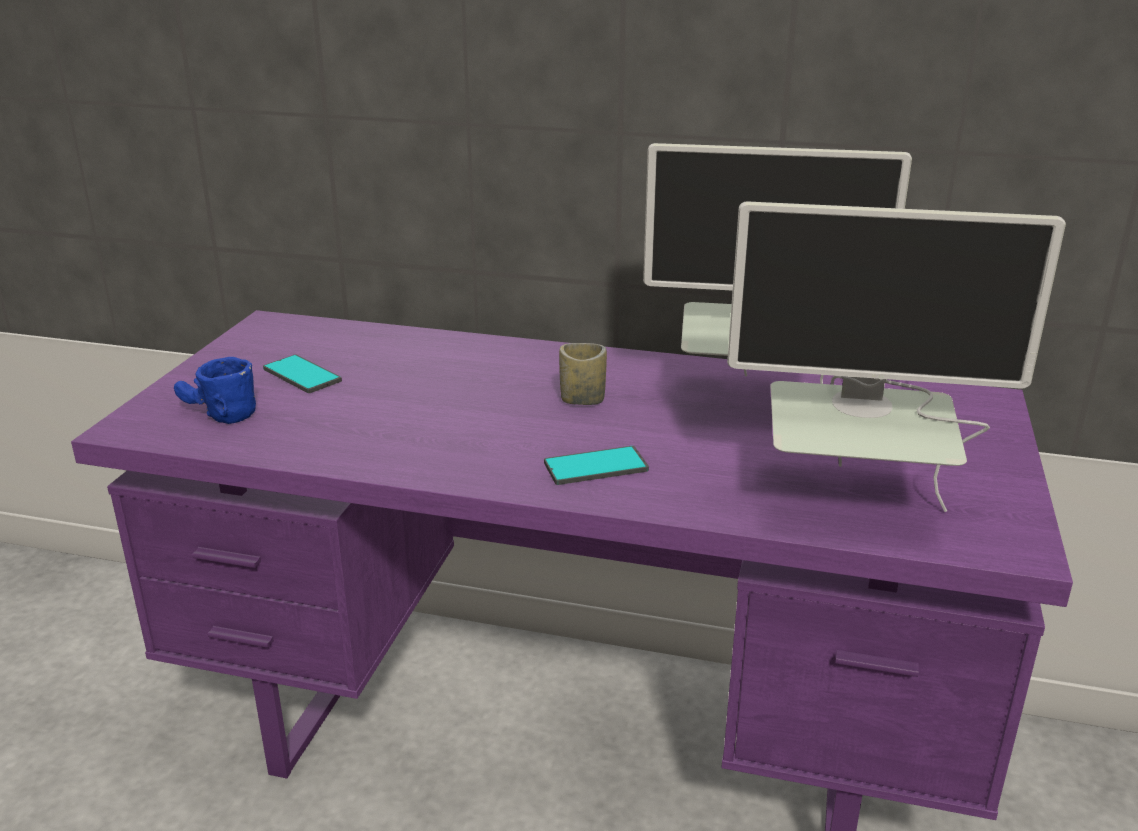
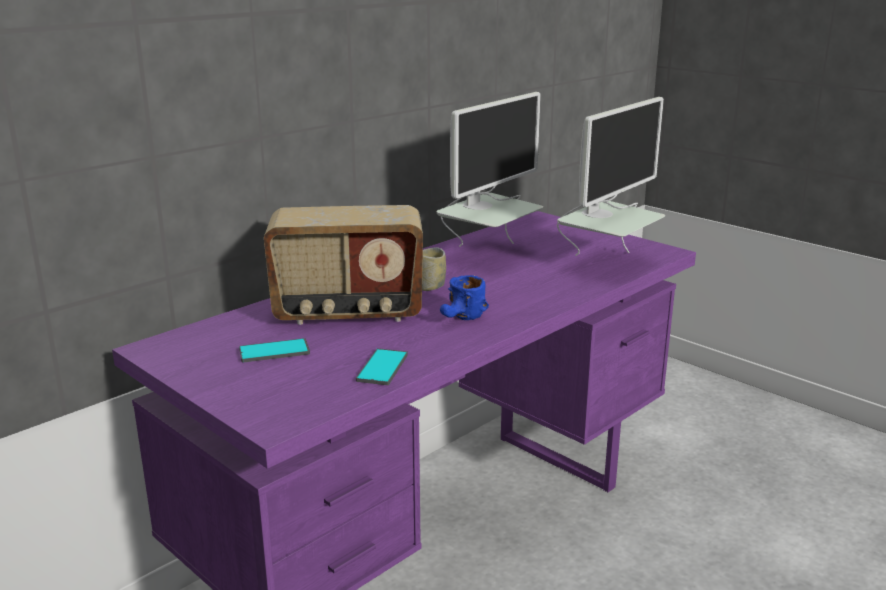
camera: 60 degrees left, 5 degrees down
(216, 415) = (300, 389): blue mug -> blue mug (462, 319)
(443, 379) = (348, 313): none -> radio
(595, 467) = (513, 301): phone -> phone (382, 367)

